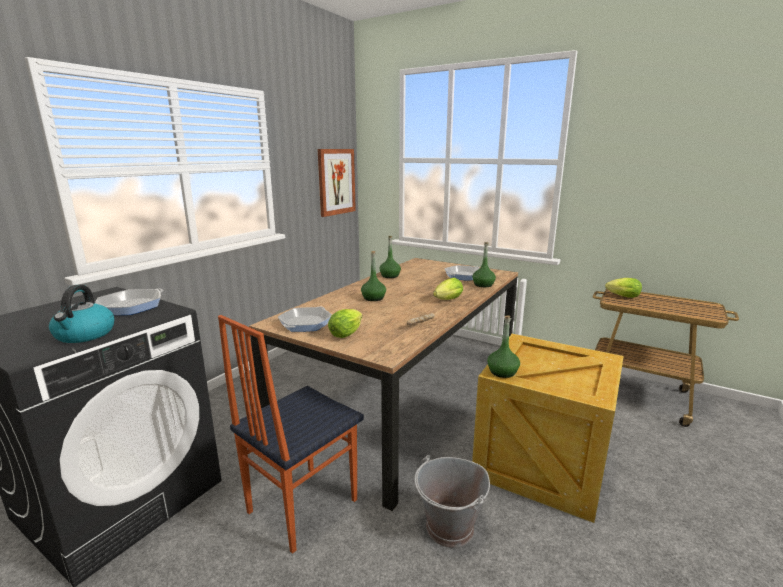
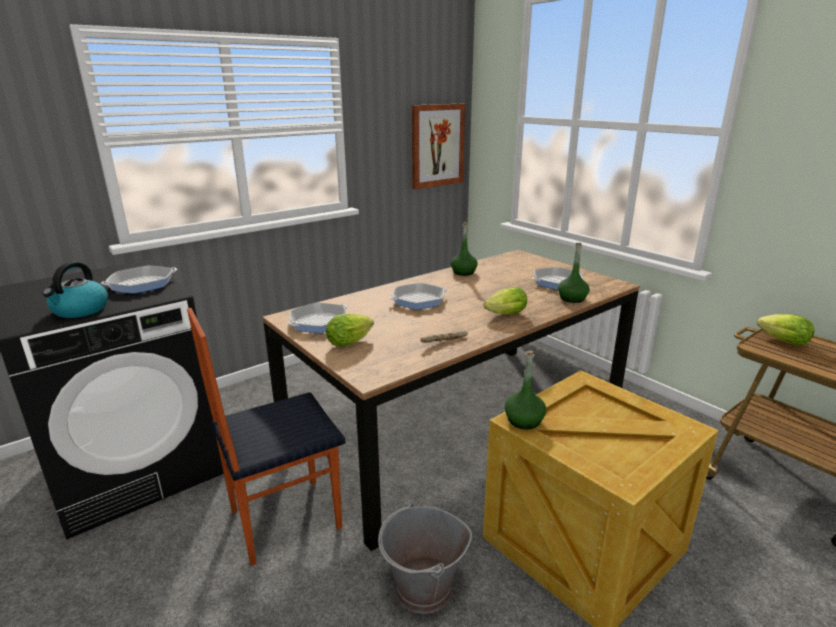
camera: 20 degrees right, 5 degrees up
(373, 298) = (418, 300): green bottle -> frying pan

